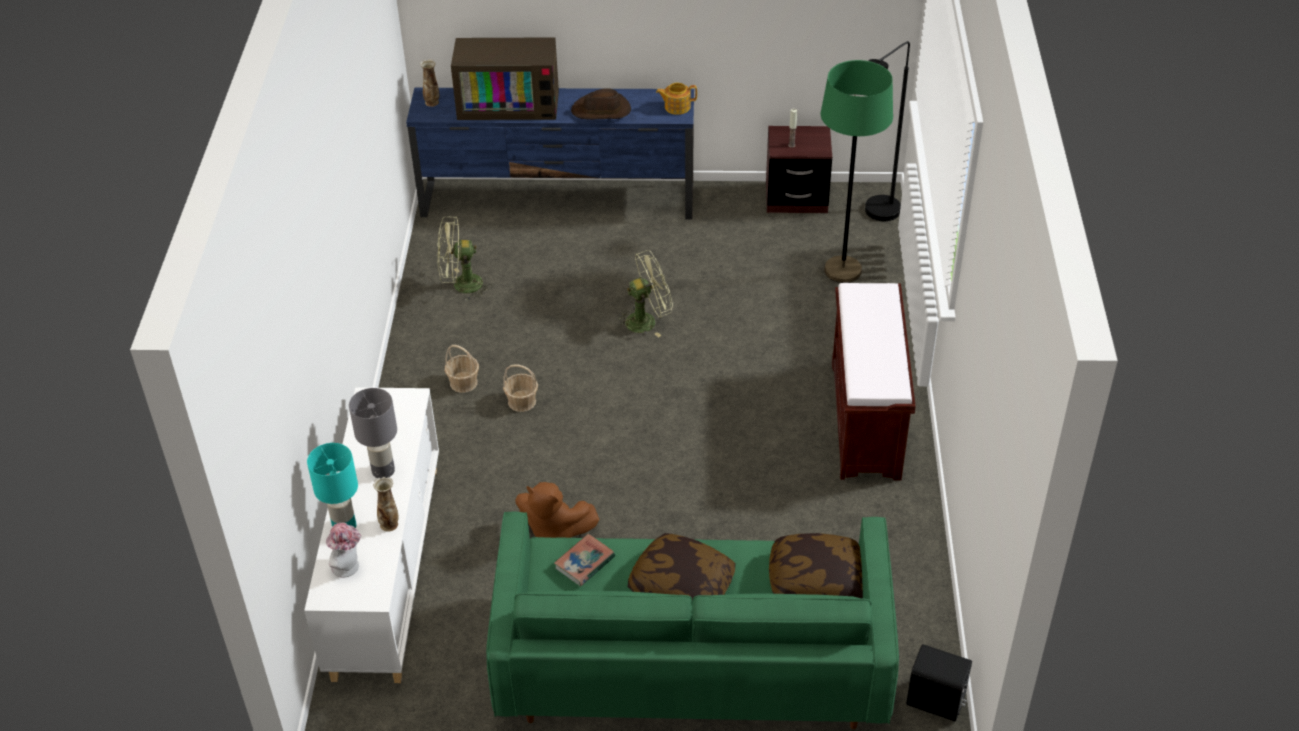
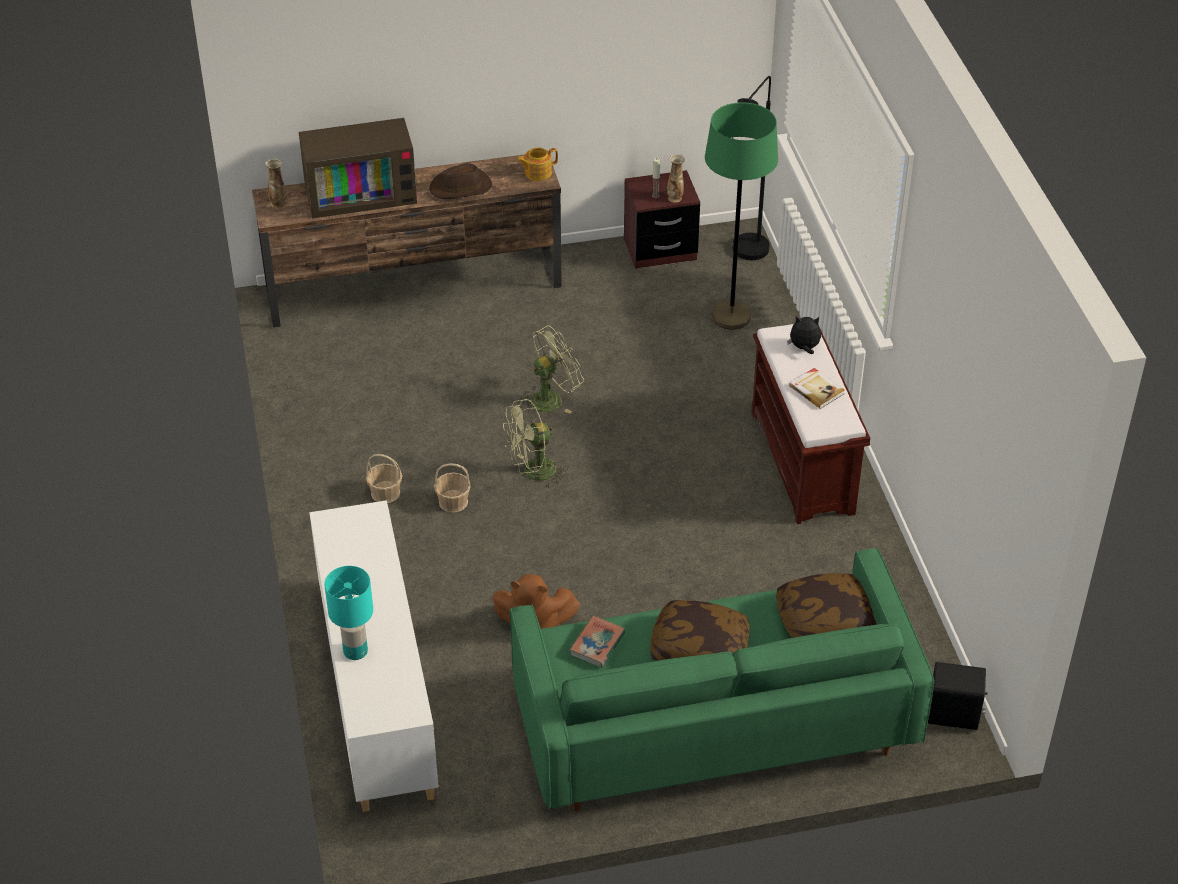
camera: 15 degrees left, 0 degrees up
(349, 567) = (376, 689): hat -> none
(383, 470) = (372, 589): grey table lamp -> none
(389, 524) = (400, 640): vase -> vase (675, 198)
(461, 286) = (344, 393): green fan -> green fan (533, 473)
(559, 200) = (415, 287): blue tv stand -> brown tv stand
(876, 350) = (816, 389): none -> book
(878, 308) = (804, 348): none -> plush toy

